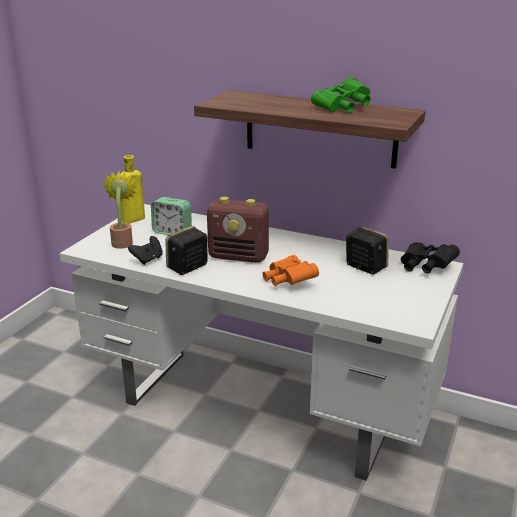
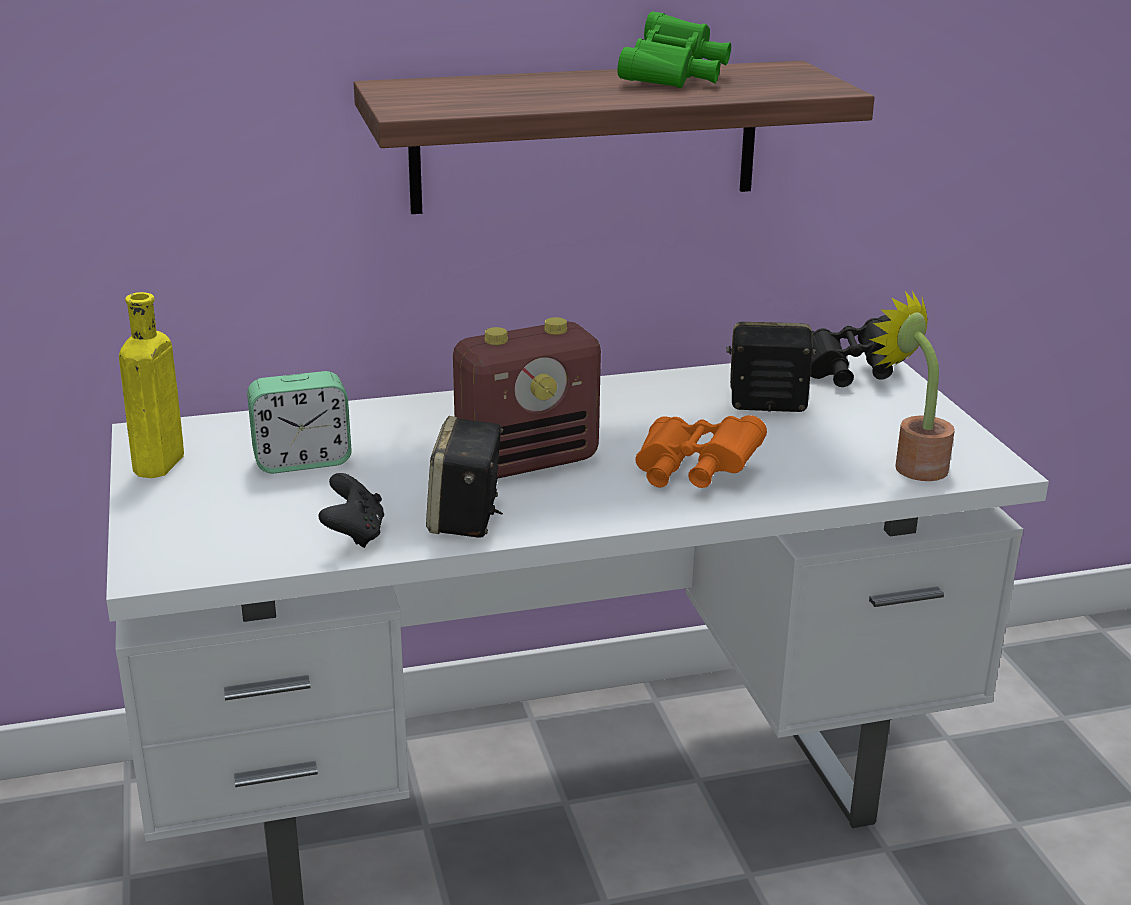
camera: 40 degrees left, 0 degrees up
(123, 242) = (225, 519): potted plant -> potted plant (912, 465)

